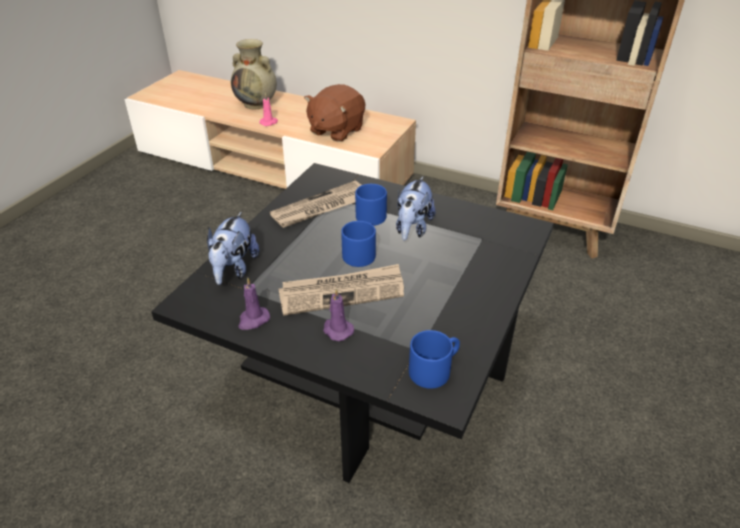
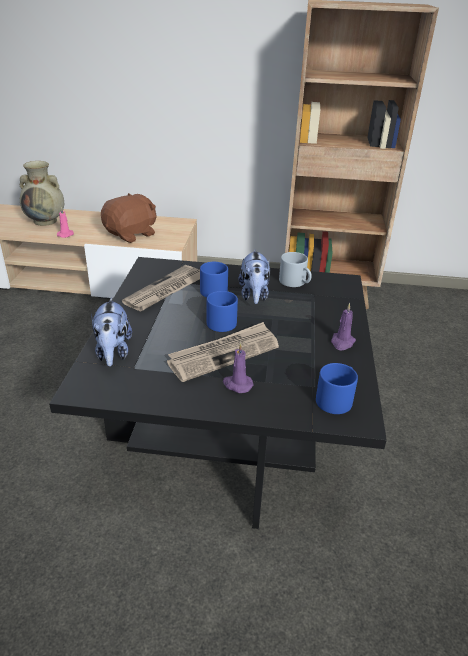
camera: 20 degrees left, 5 degrees down
(253, 320) = (156, 391): purple candle -> purple candle (342, 342)
(336, 130) = (131, 234): brown plush toy -> brown plush toy turned 150 degrees counterclockwise
(469, 220) = (296, 282): none -> grey mug

